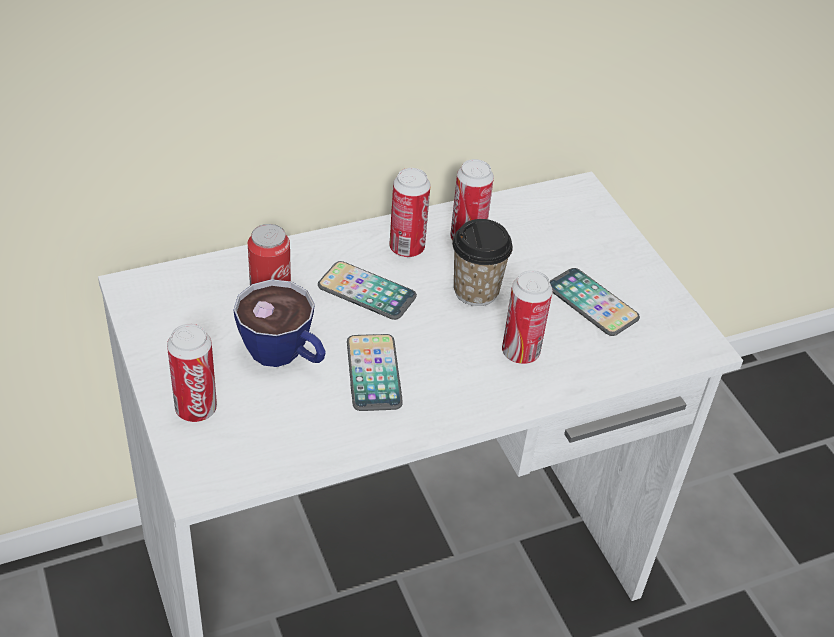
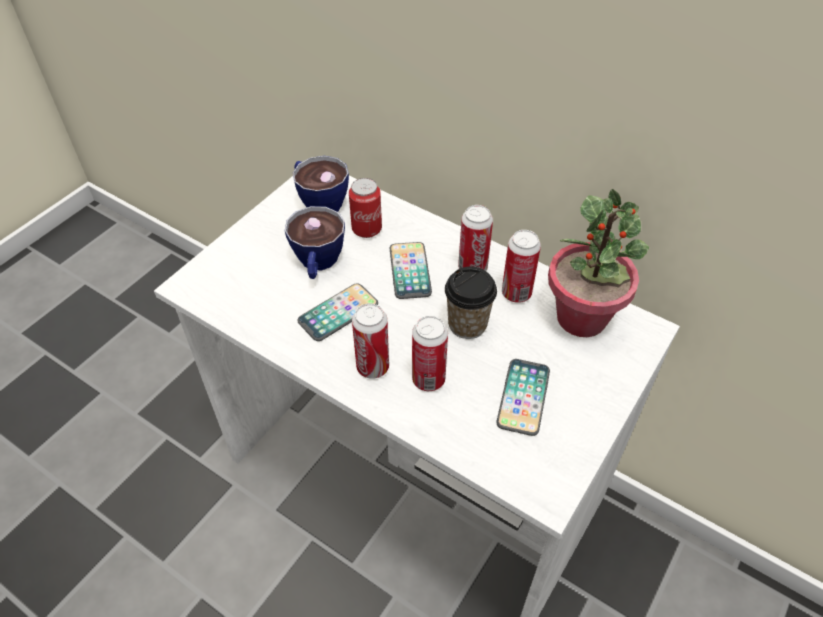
camera: 60 degrees right, 5 degrees up
(180, 305) = (319, 201): none -> cup
(196, 409) = (242, 252): can -> can (372, 367)
(534, 217) = (582, 318): none -> potted plant

